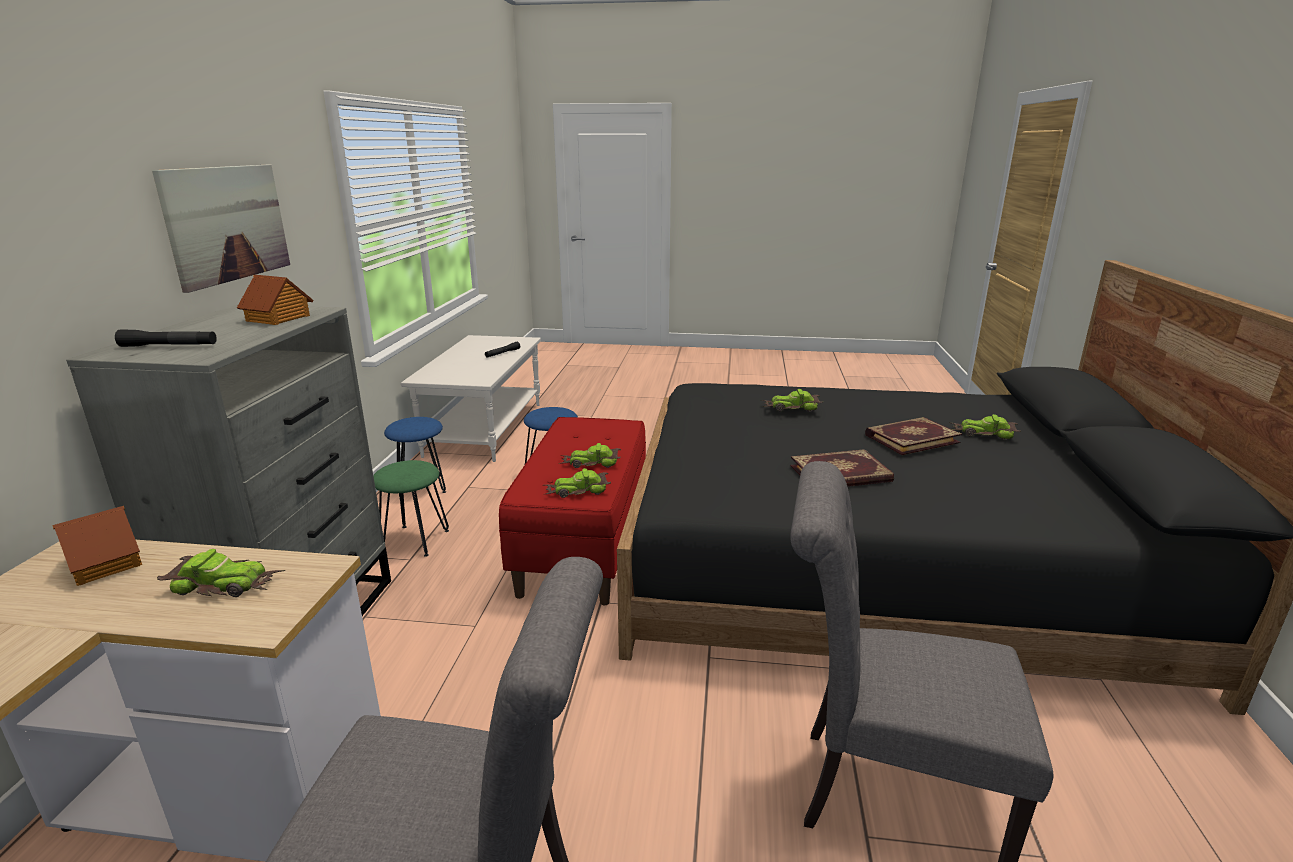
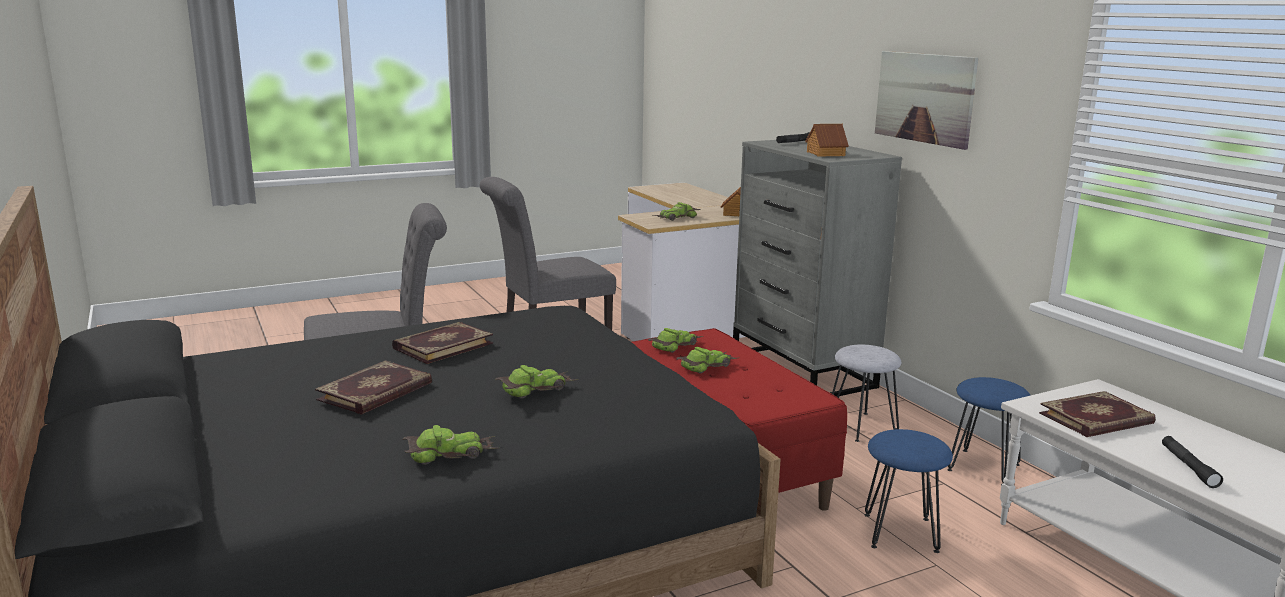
camera: 145 degrees right, 5 degrees down
(414, 540) = (862, 426): green stool -> grey stool
(475, 370) = (1097, 419): none -> book
(983, 434) = (278, 427): toy car -> toy car (450, 453)

